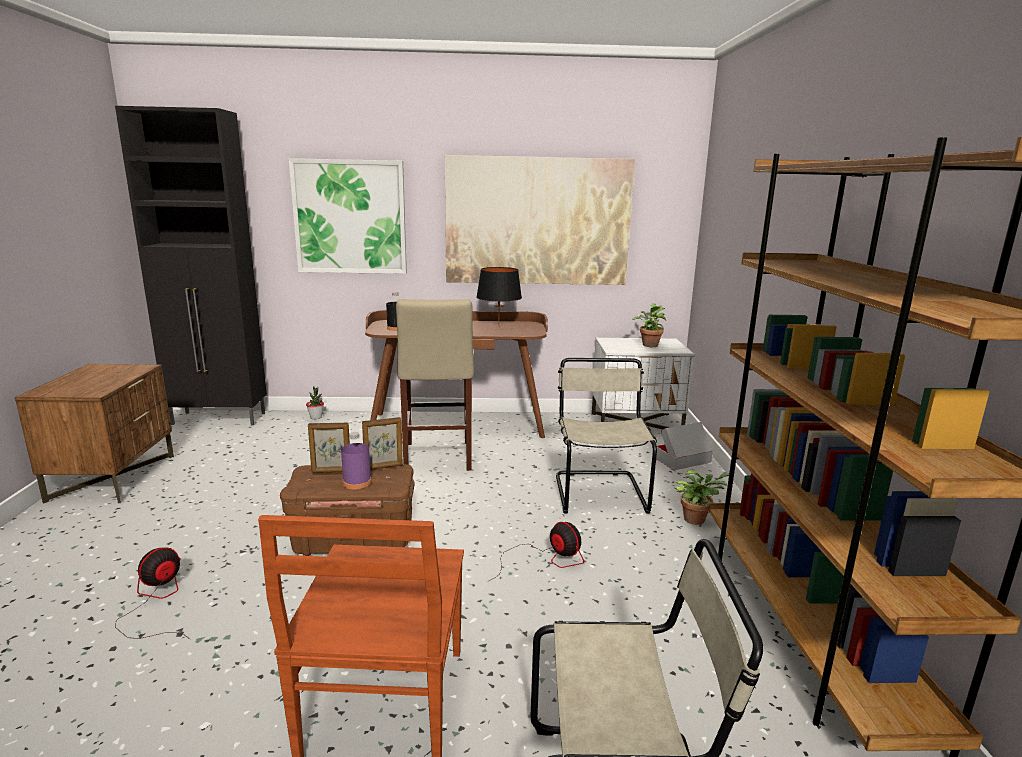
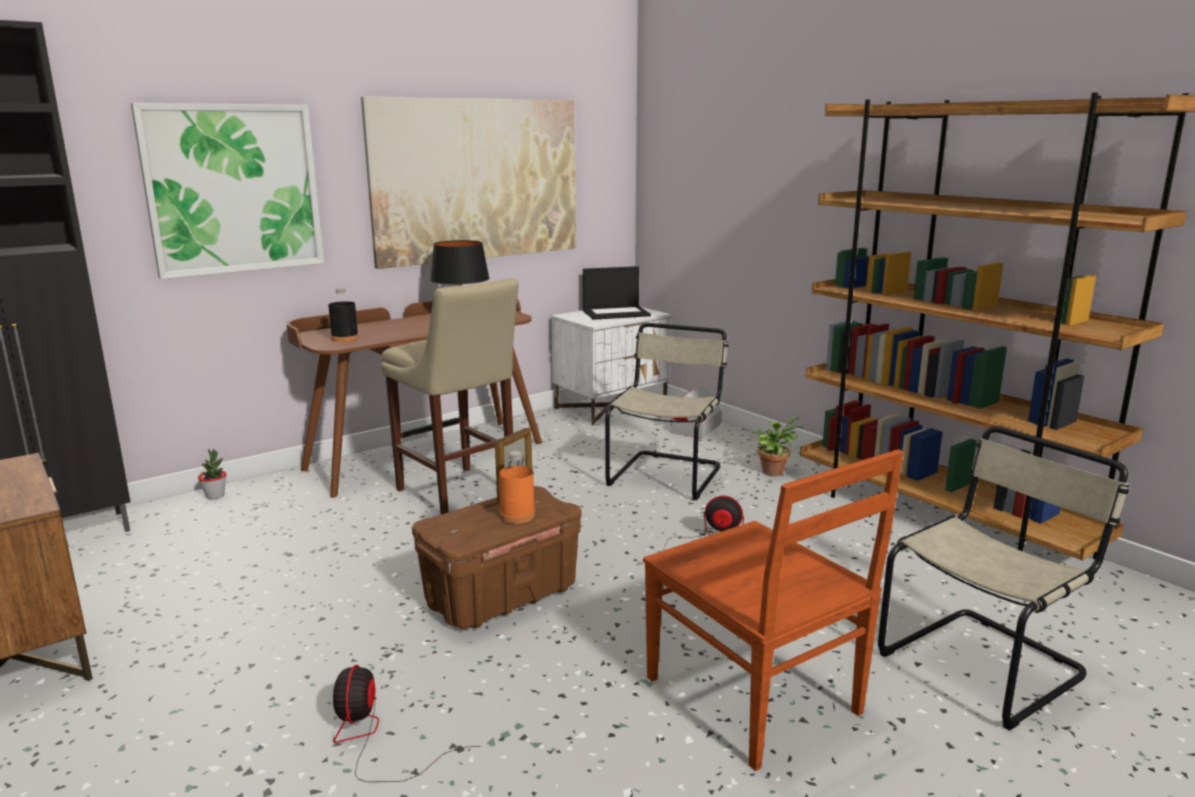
camera: 35 degrees left, 0 degrees up
(331, 471) = (467, 515): picture frame -> none
(357, 482) = (517, 515): purple bottle -> orange bottle
(599, 491) = (666, 474): beige chair -> beige chair turned 60 degrees clockwise
(649, 345) = (616, 313): potted plant -> laptop

